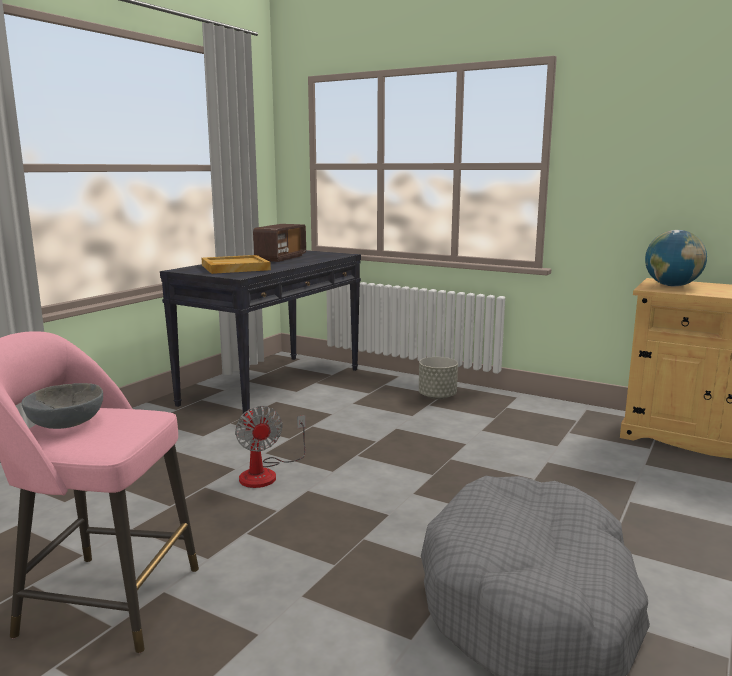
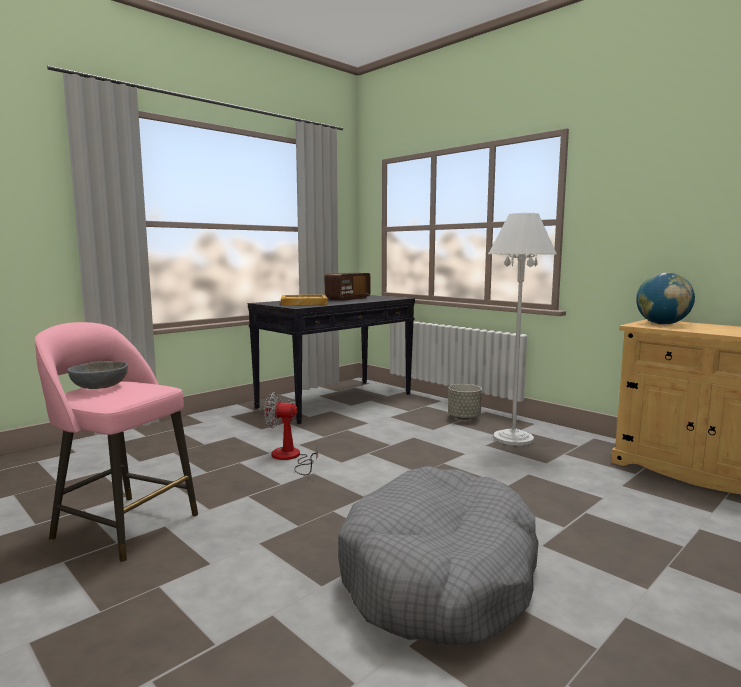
camera: 15 degrees right, 5 degrees down
(266, 473) = (290, 458): fan -> fan turned 105 degrees clockwise
(505, 418) = (513, 438): none -> white floor lamp

